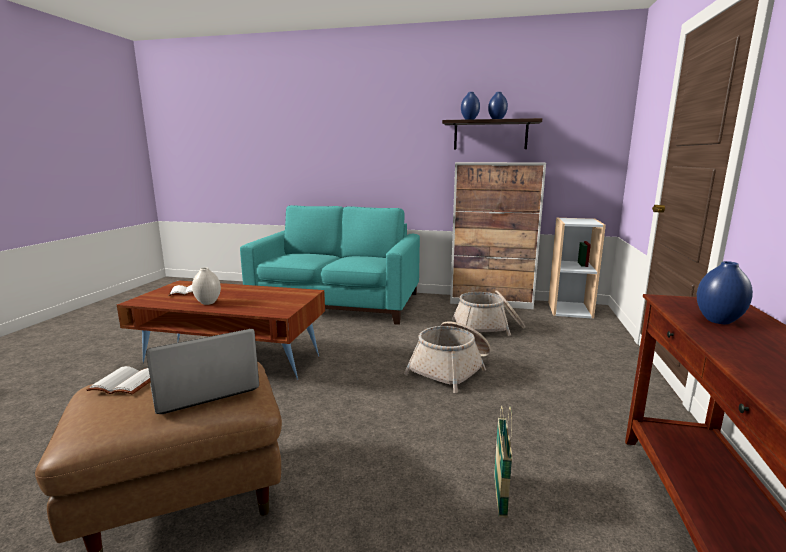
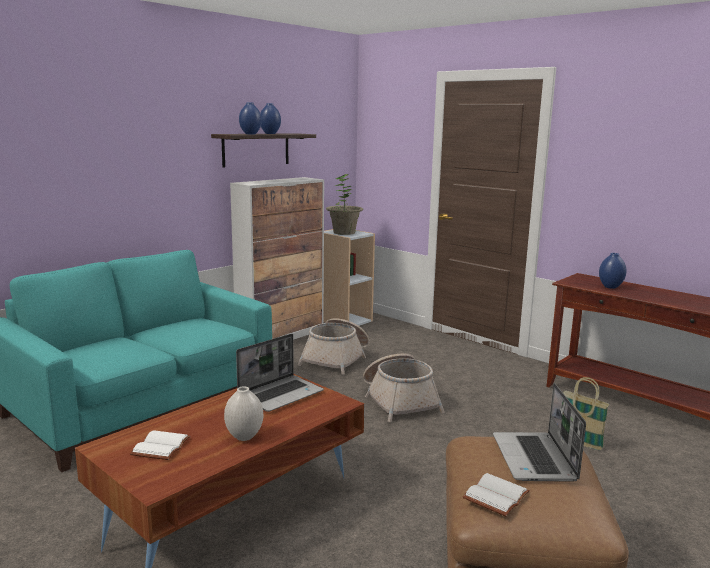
camera: 60 degrees left, 0 degrees up
(280, 297) = (281, 394): none -> laptop
(576, 220) = (344, 232): none -> potted plant

